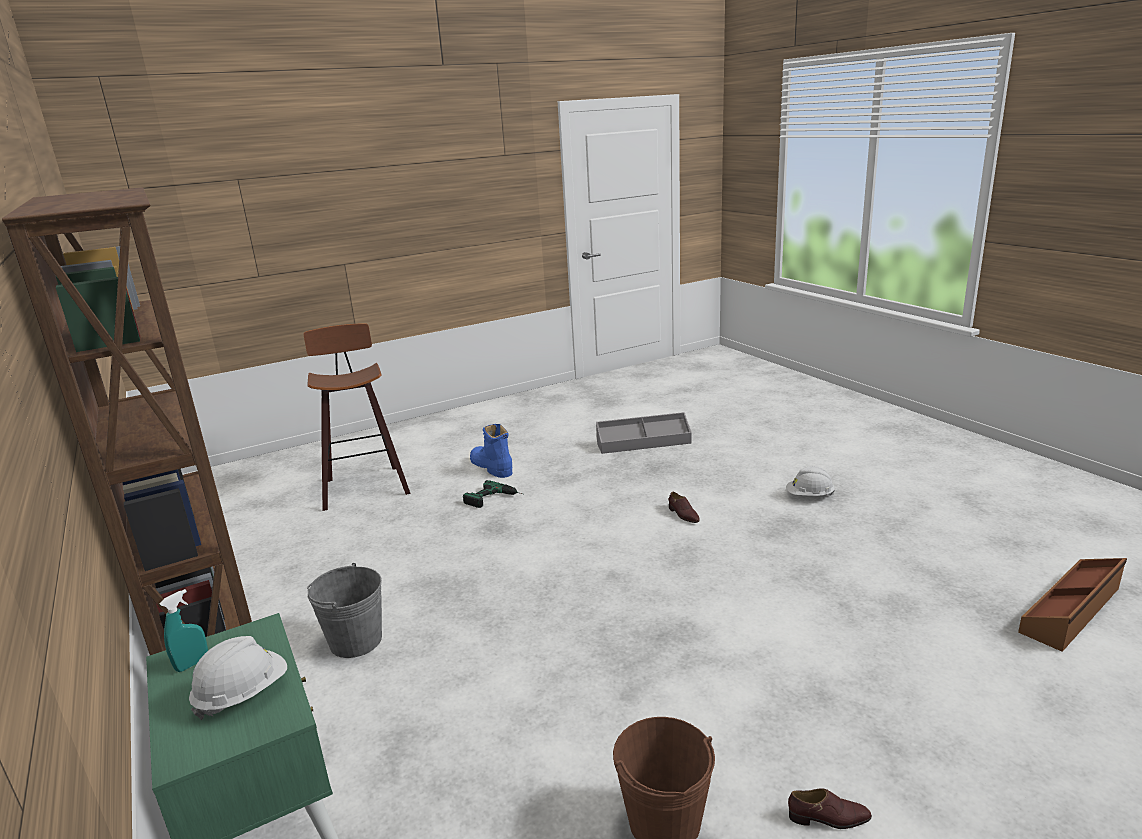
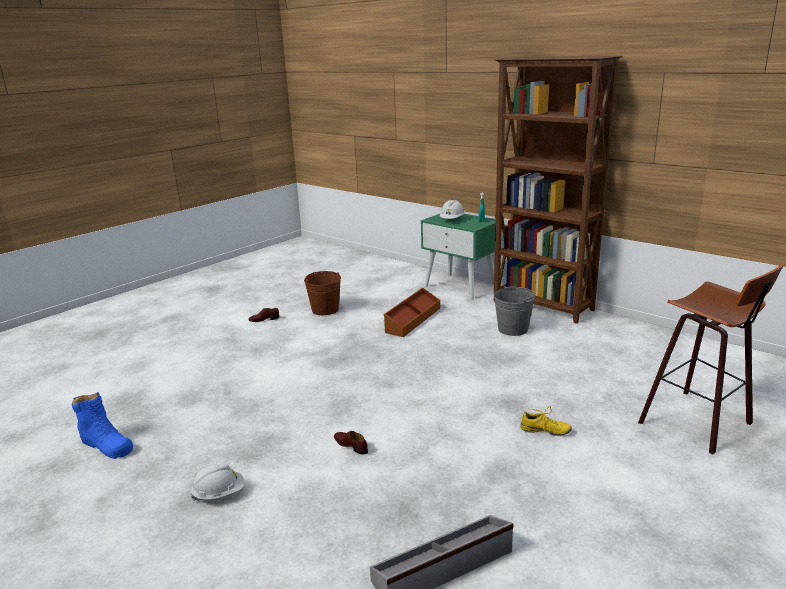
camera: 160 degrees right, 0 degrees up
(491, 467) = (604, 475): blue boot -> blue boot (107, 445)
(495, 499) = (545, 431): power drill -> yellow shoe
(1072, 611) = (74, 414): brown storage box -> brown storage box (412, 320)

